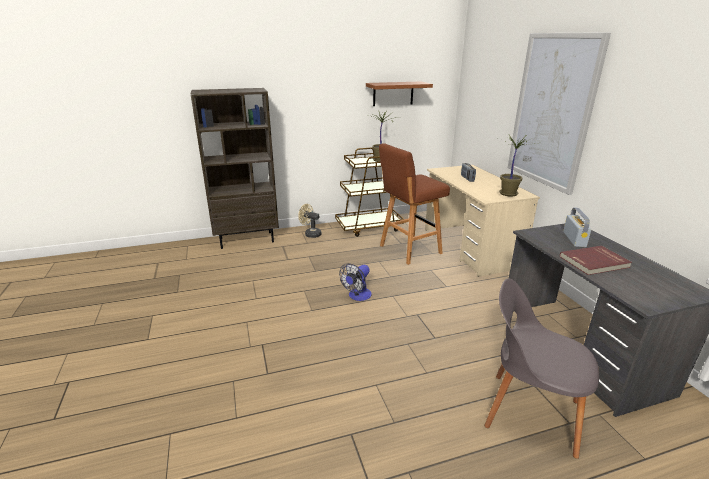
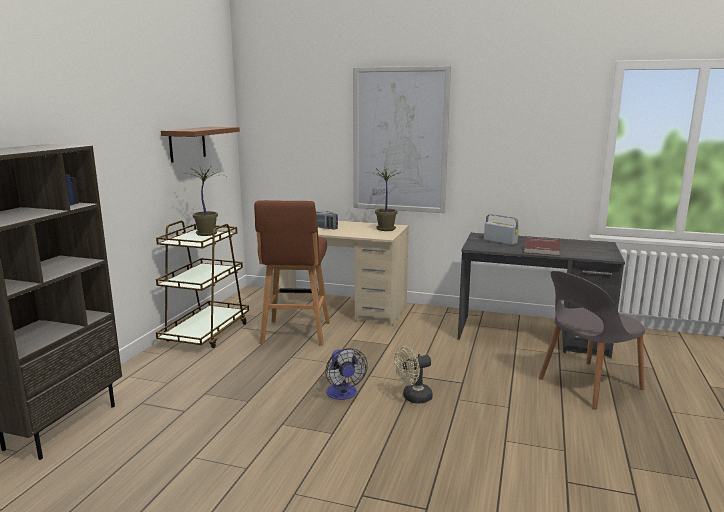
camera: 55 degrees left, 10 degrees down
(310, 234) = (148, 372): beige fan -> beige fan (413, 398)

